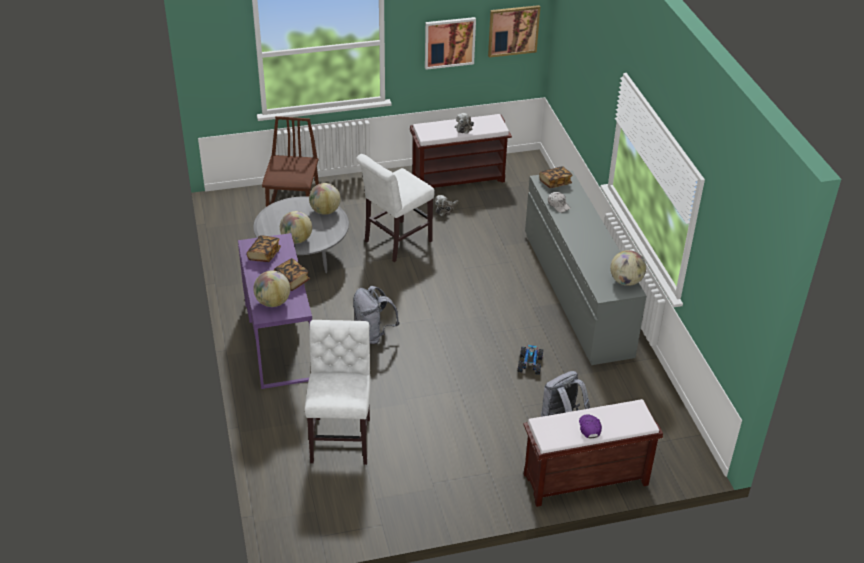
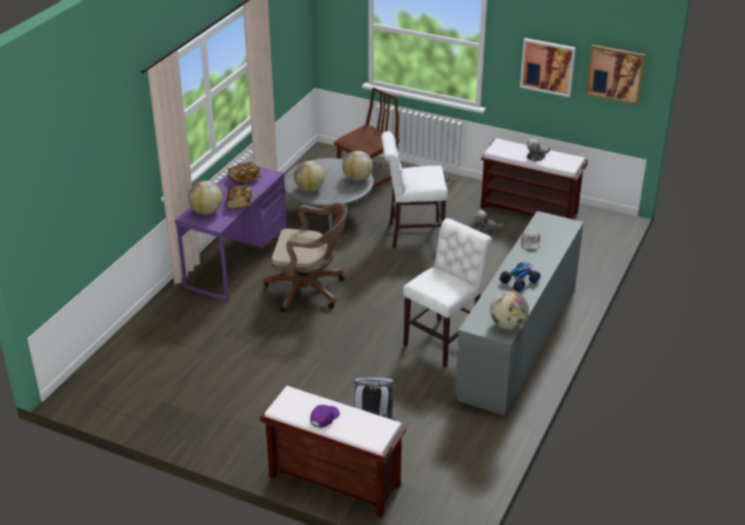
camera: 40 degrees right, 5 degrees down
(341, 437) = (194, 348): white chair -> white chair (444, 340)
(373, 334) = (309, 290): grey backpack -> brown office chair
(529, 364) = (404, 373): toy car -> toy car (519, 281)
(555, 183) = (552, 225): book -> none

